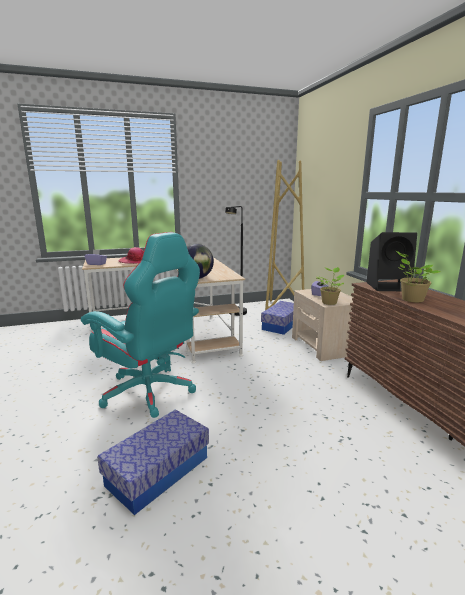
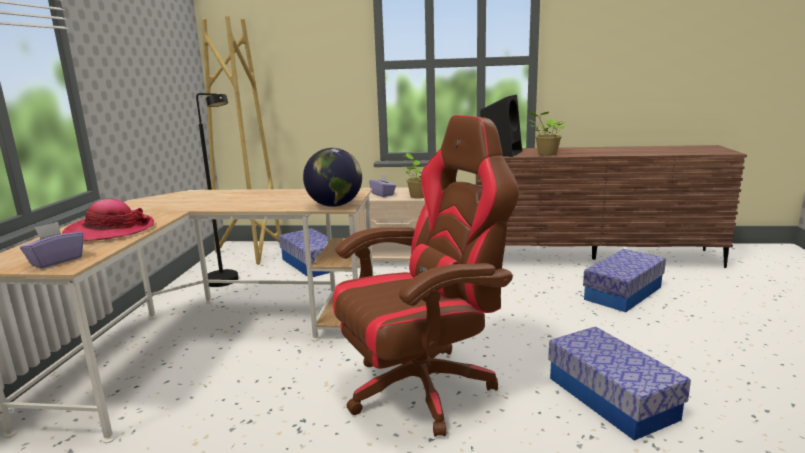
camera: 65 degrees left, 0 degrees up
(148, 391) = (421, 388): turquoise office chair -> brown office chair
(374, 468) = (623, 293): none -> storage box

